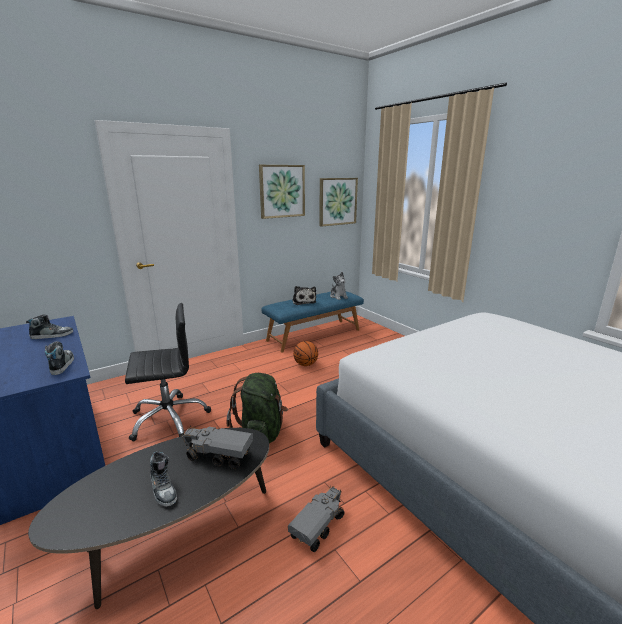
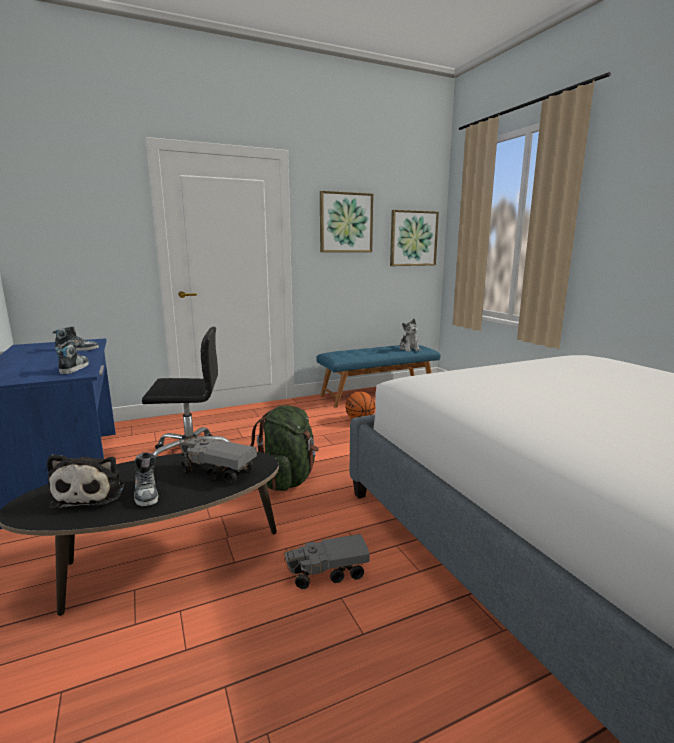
camera: 10 degrees right, 5 degrees down
(303, 301) = (366, 351): plush toy -> plush toy (92, 493)
(318, 527) = (327, 573): toy truck -> toy truck turned 150 degrees counterclockwise

